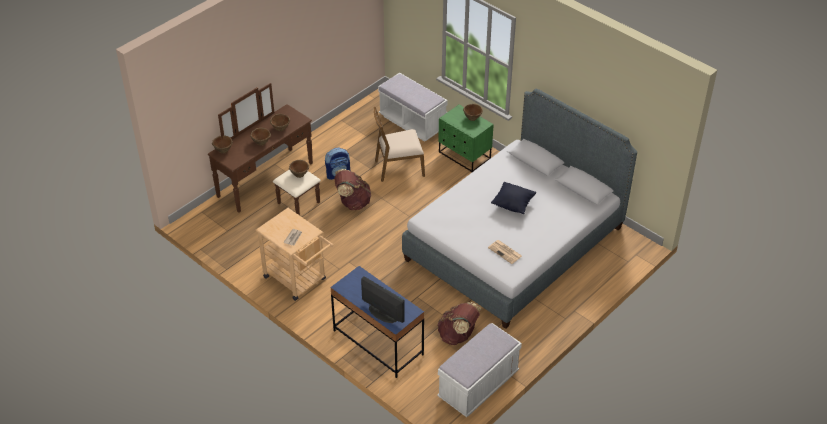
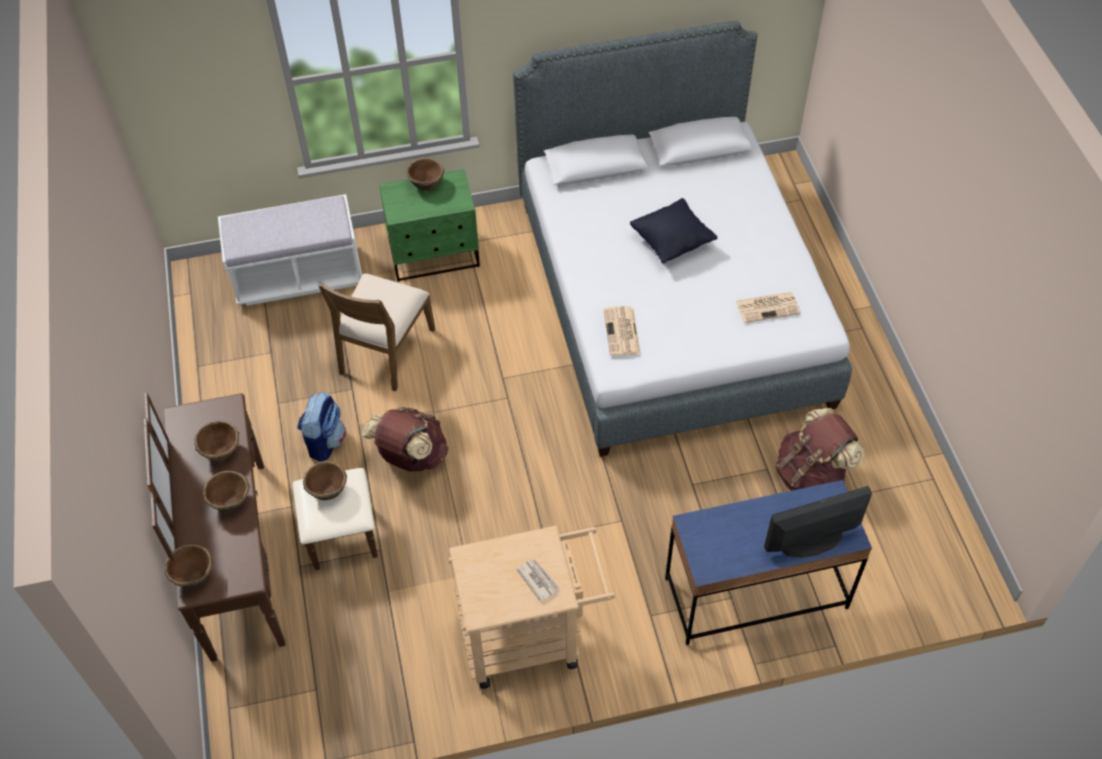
camera: 55 degrees left, 10 degrees up
(445, 211) = (622, 332): none -> newspaper
(478, 386) = (929, 506): white bench -> none

